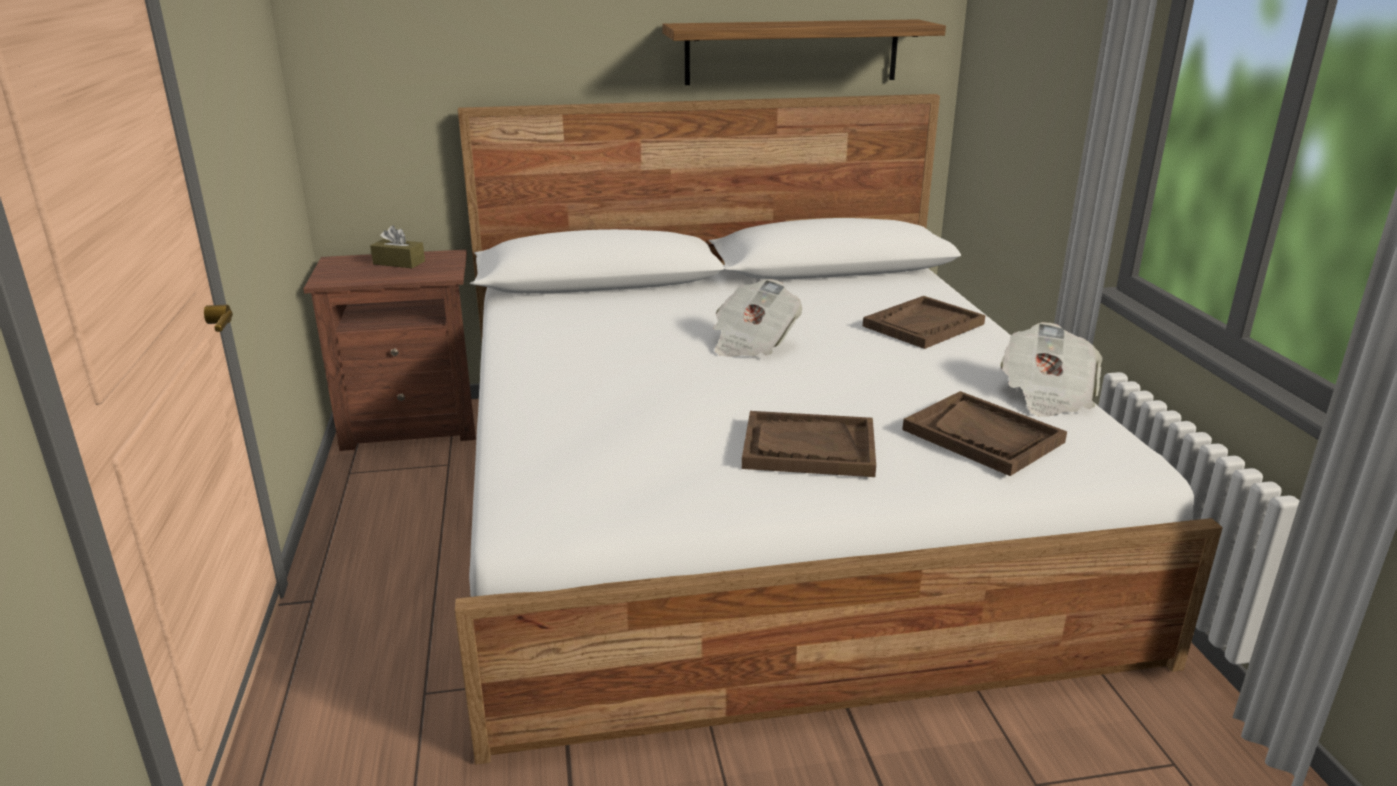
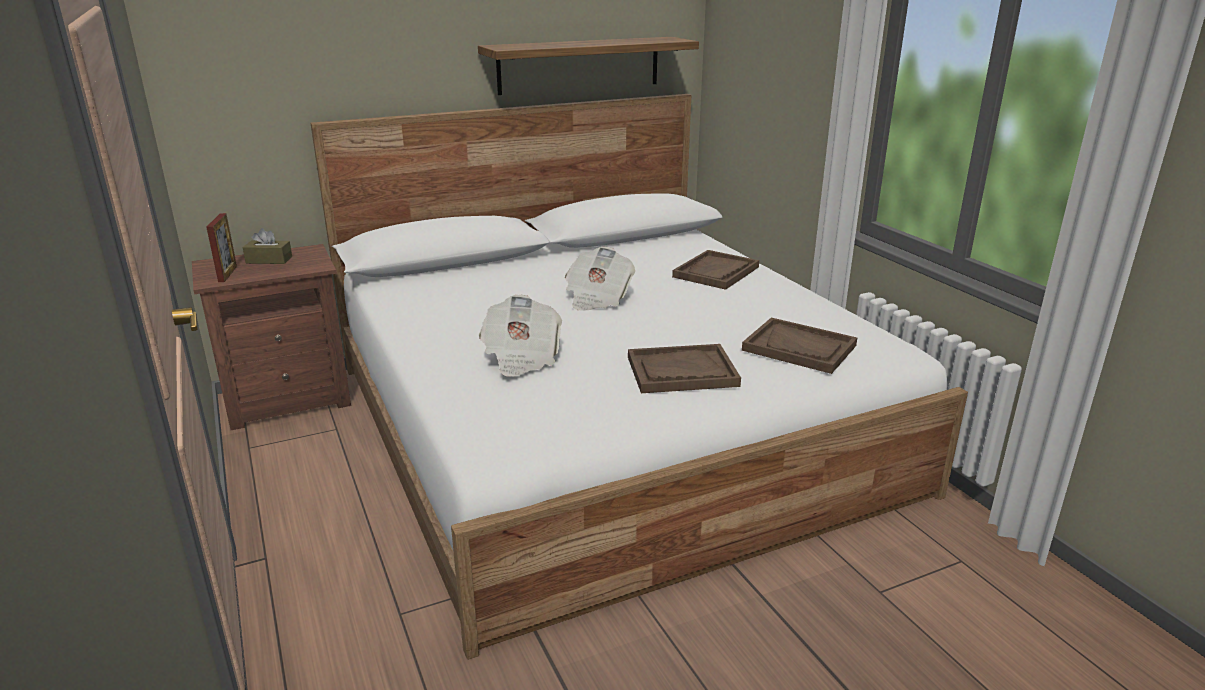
camera: 15 degrees left, 0 degrees up
(347, 274) = (227, 274): none -> picture frame
(1047, 395) = (827, 314): newspaper -> newspaper (521, 357)

